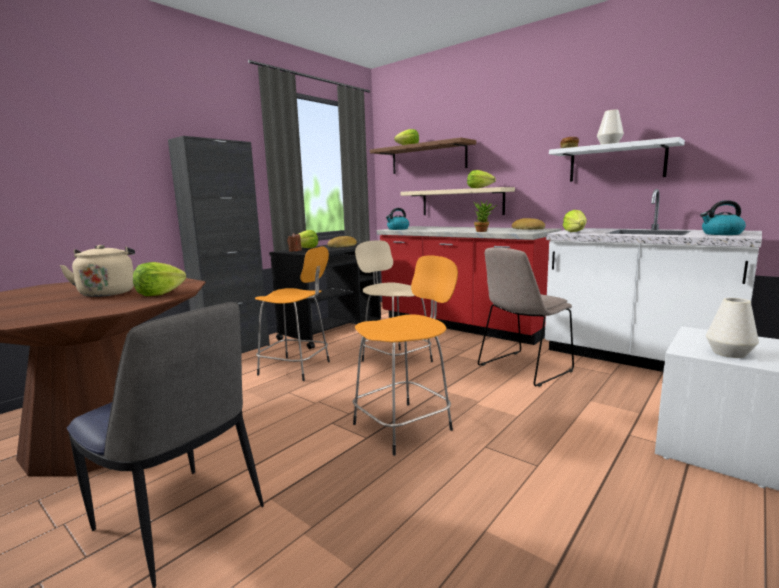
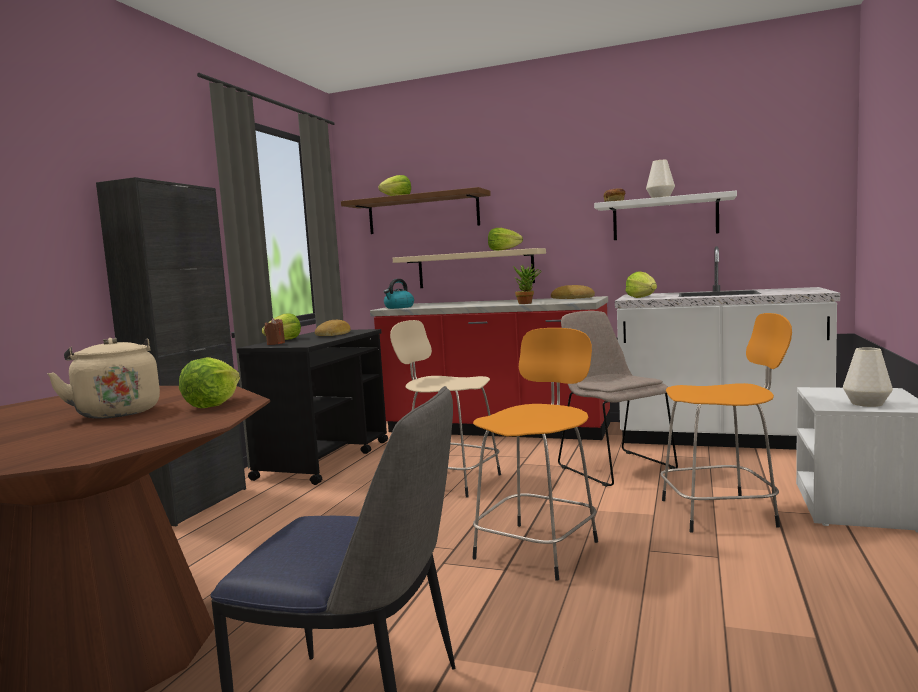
camera: 20 degrees left, 5 degrees down
(297, 368) = (323, 510): orange stool -> orange stool (721, 512)
(523, 369) = (614, 467): beige chair -> beige chair turned 120 degrees clockwise
(721, 234) = (793, 291): kettle -> none

